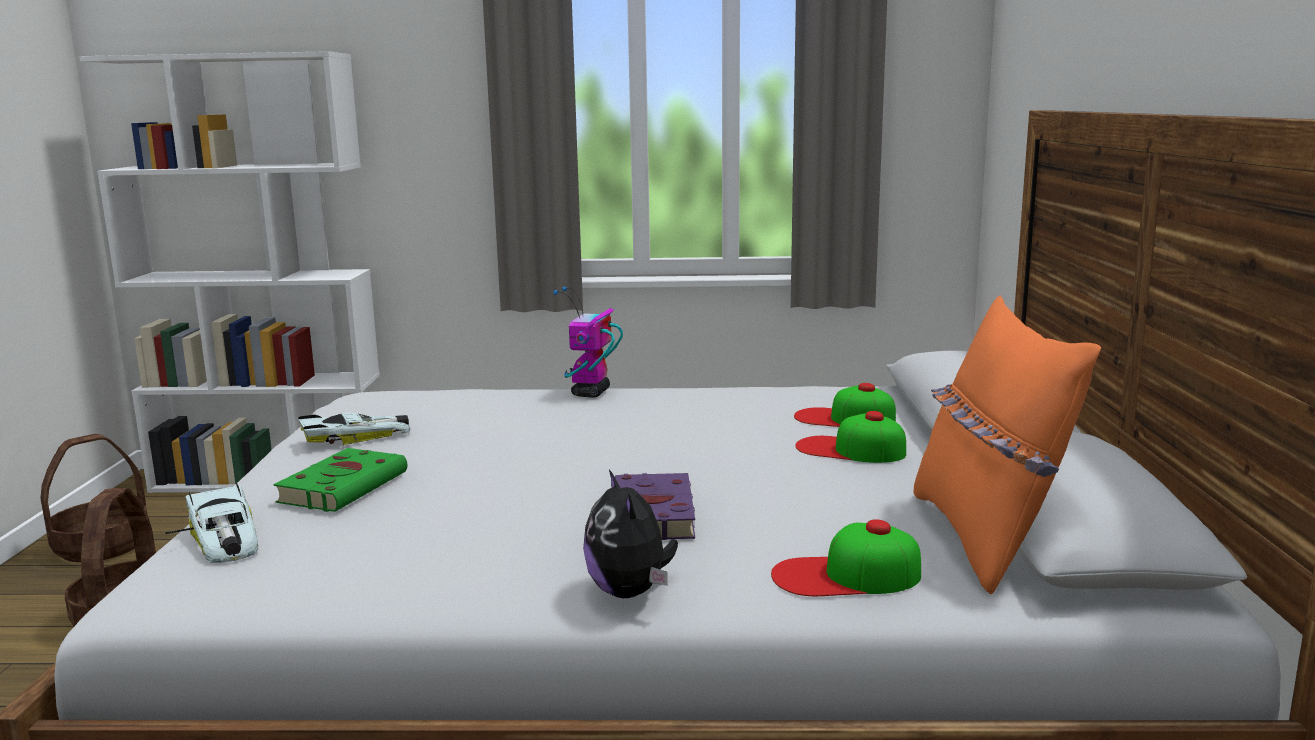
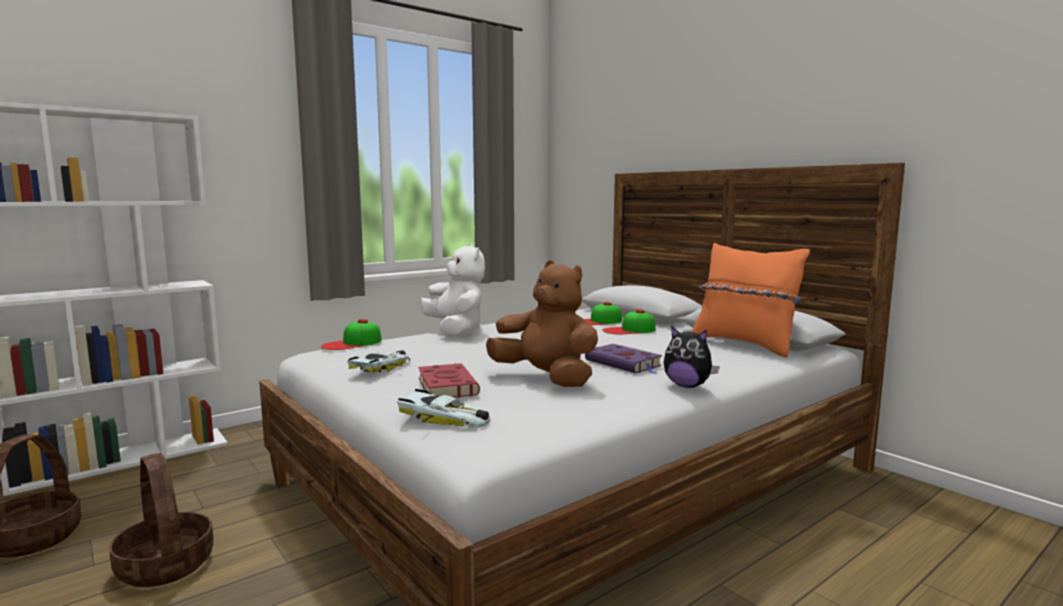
camera: 40 degrees left, 5 degrees down
(345, 486) = (446, 386): green book -> red book
(482, 510) = (546, 378): none -> brown plush toy
(590, 393) = (456, 331): toy robot -> white plush toy
(845, 575) = (737, 363): cap -> cap (352, 343)

